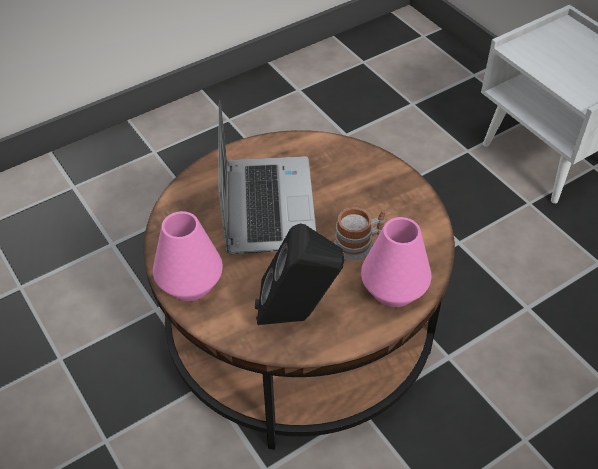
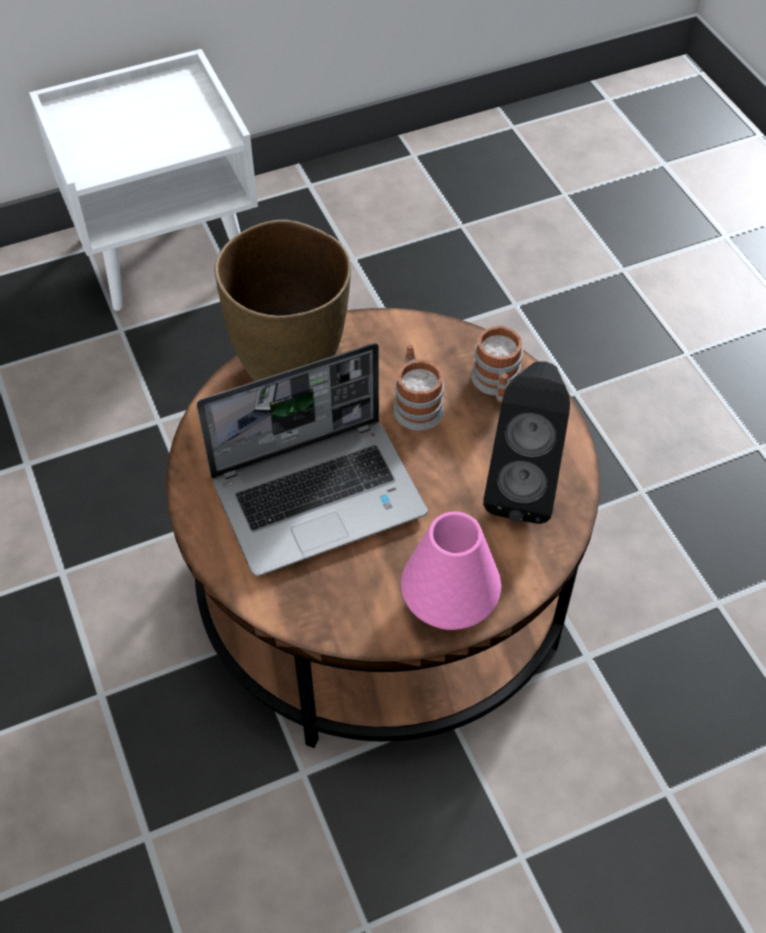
camera: 80 degrees left, 5 degrees up
(266, 205) = (320, 495): laptop -> laptop turned 150 degrees clockwise
(370, 173) = (291, 368): none -> brown vase
(393, 290) = (496, 384): pink vase -> mug

